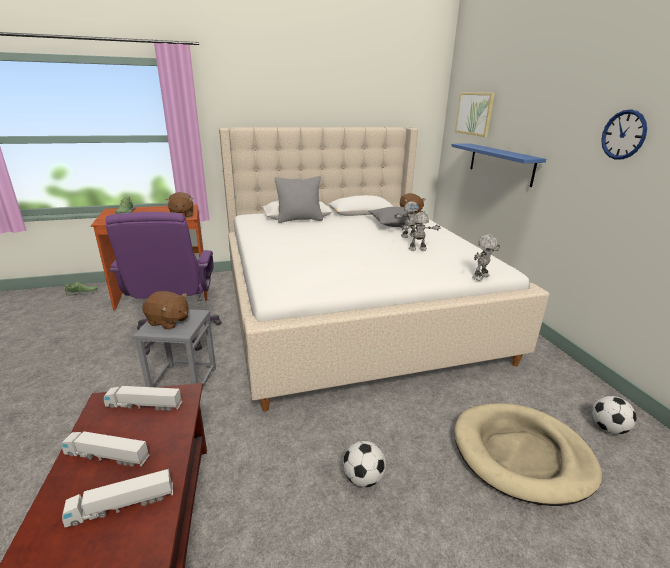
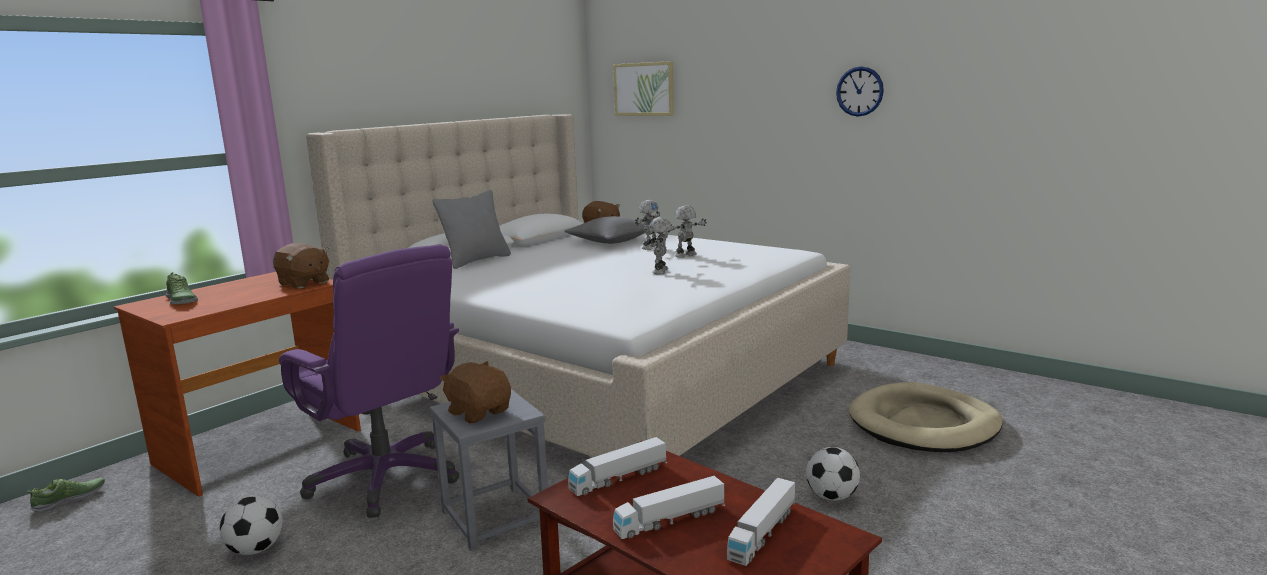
camera: 35 degrees left, 10 degrees down
(168, 321) = (479, 412): brown plush toy -> brown plush toy turned 120 degrees counterclockwise
(481, 277) = (791, 261): toy robot -> toy robot (661, 271)
(500, 163) = (704, 144): blue shelf -> none
(608, 428) = (955, 382): football -> football (256, 549)

